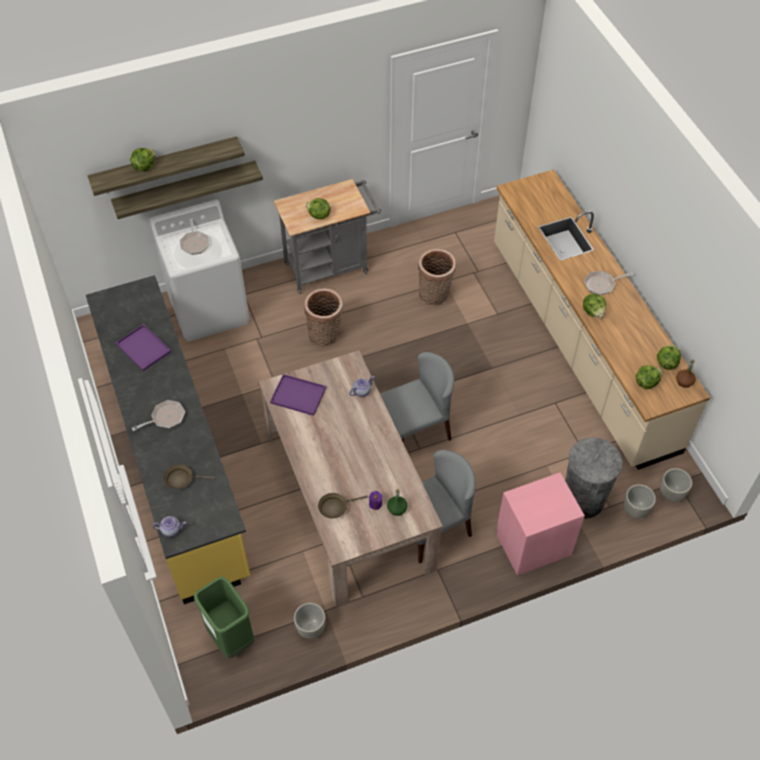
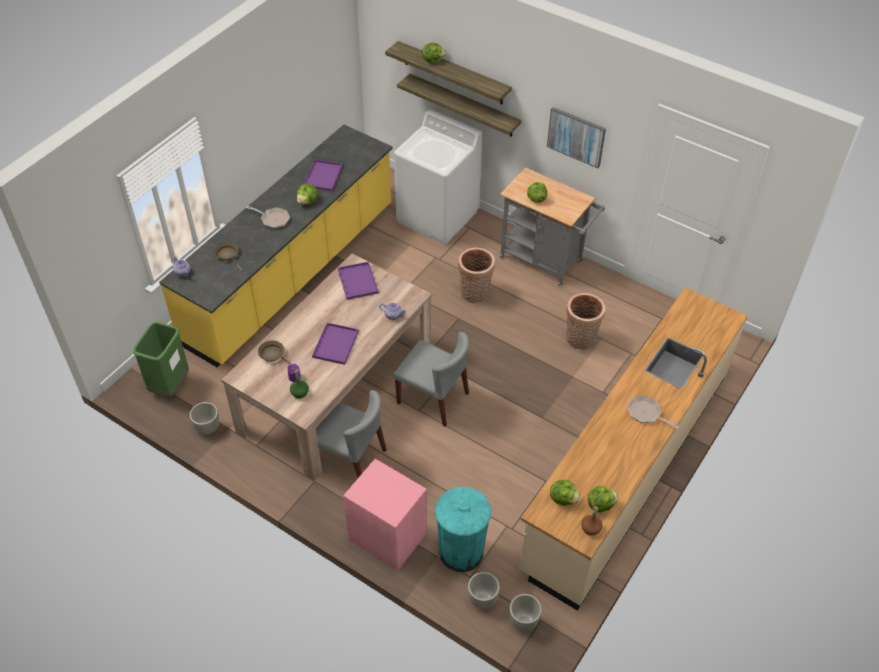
camera: 55 degrees right, 5 degrees down
(194, 243) = (435, 146): frying pan -> none
(317, 137) = (576, 136): none -> picture
(362, 452) = (336, 345): none -> purple tray
(583, 499) = (461, 552): grey trash can -> turquoise trash can
(593, 312) = (608, 422): lettuce -> lettuce (307, 201)

